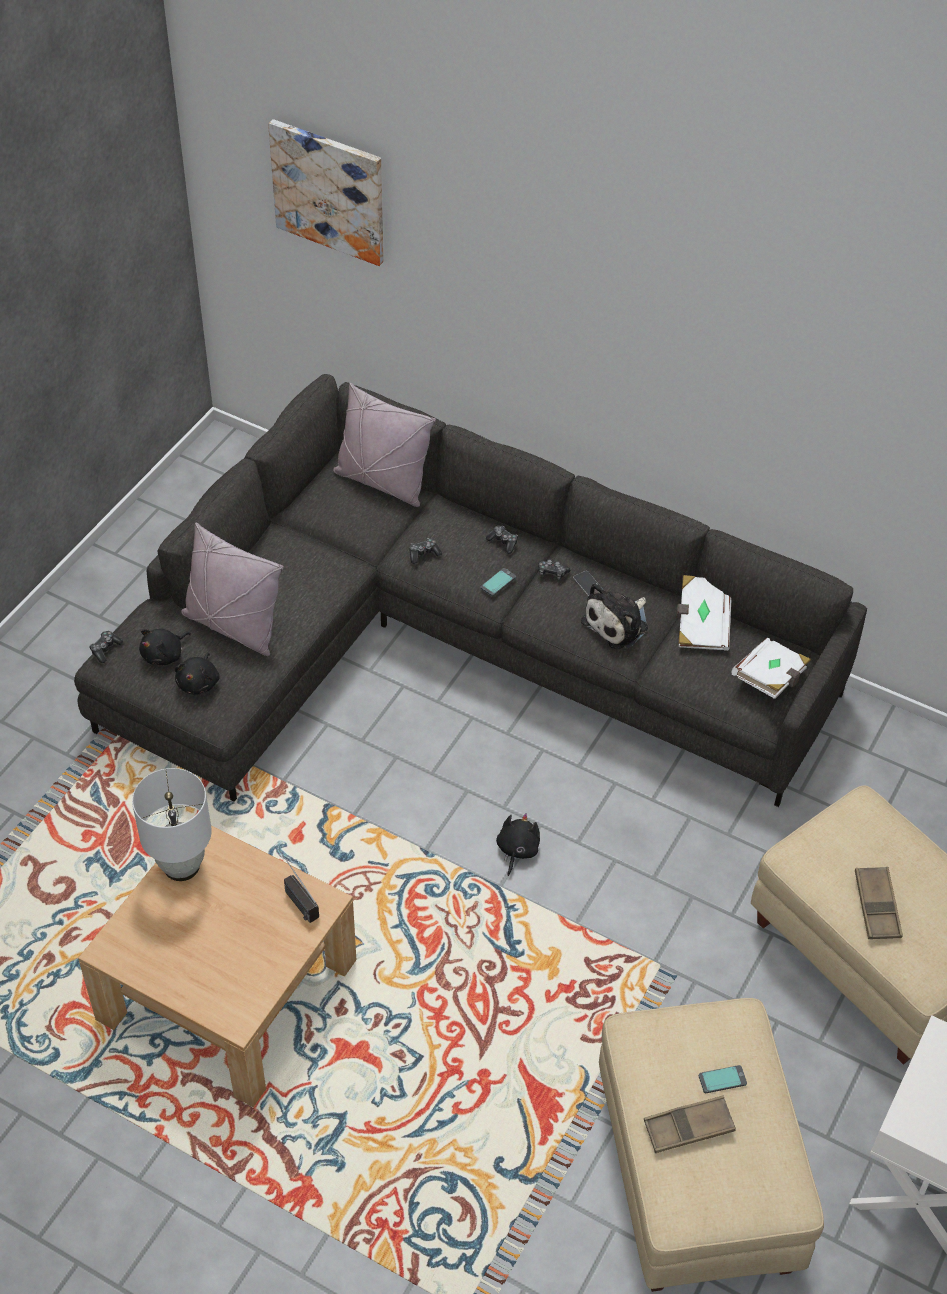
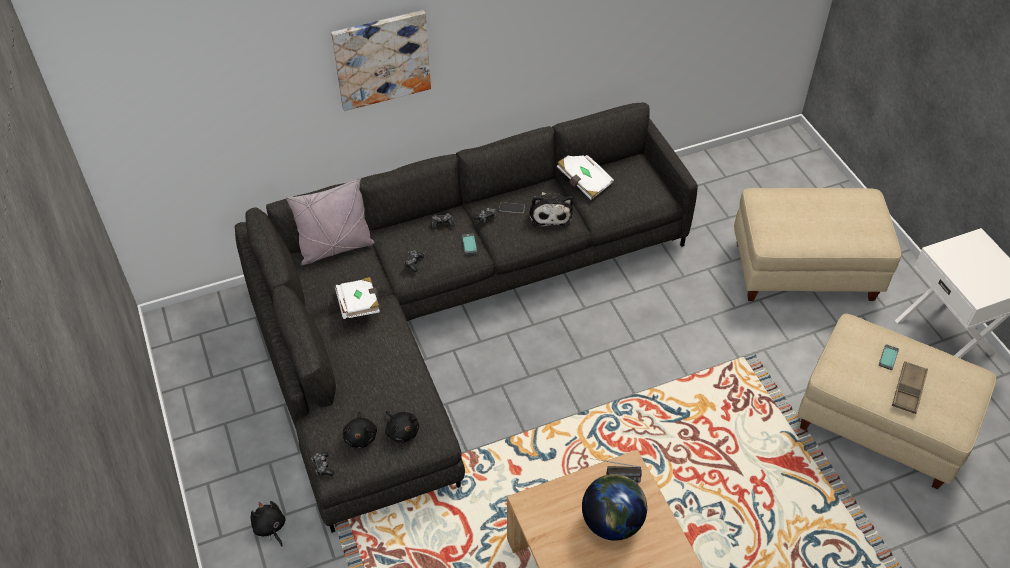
camera: 50 degrees left, 0 degrees up
(181, 865) = (541, 524): white table lamp -> none
(233, 626) = (374, 387): purple pillow -> none
(236, 926) = (612, 522): none -> globe
(329, 191) = (208, 73): picture -> picture (381, 59)
(517, 850) = (617, 371): black plush toy -> black plush toy (270, 528)
(770, 678) = (645, 179): white book -> white book (359, 305)
(877, 906) = (826, 231): brown tray -> none

